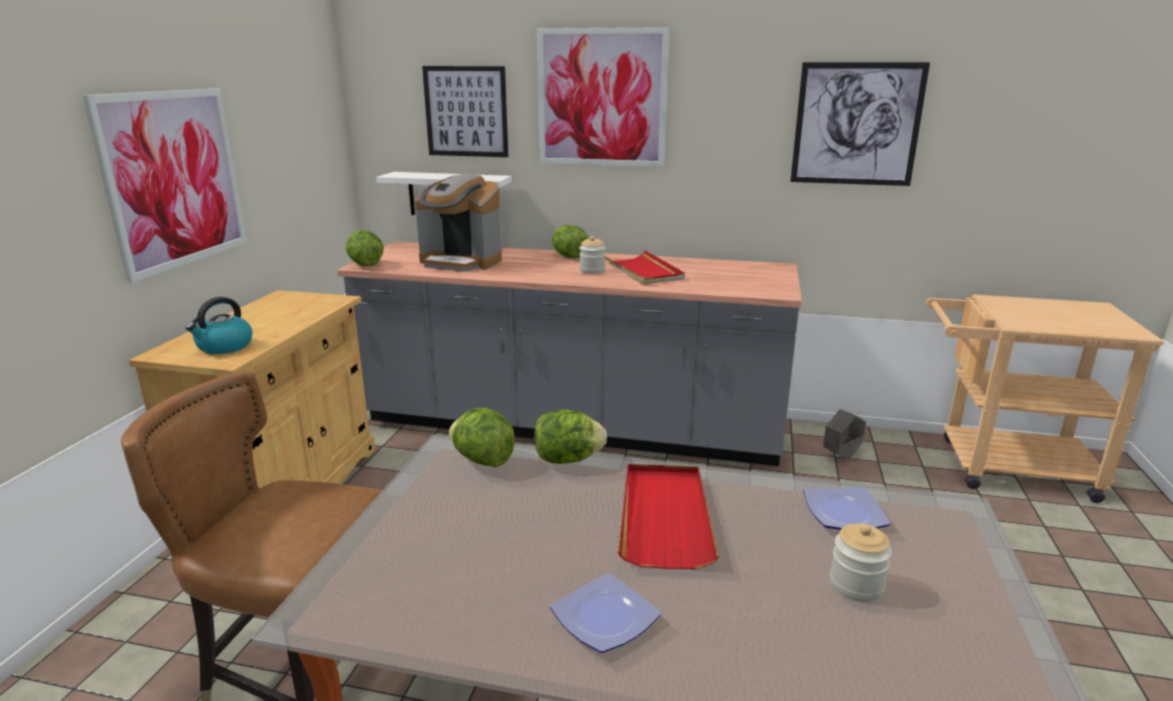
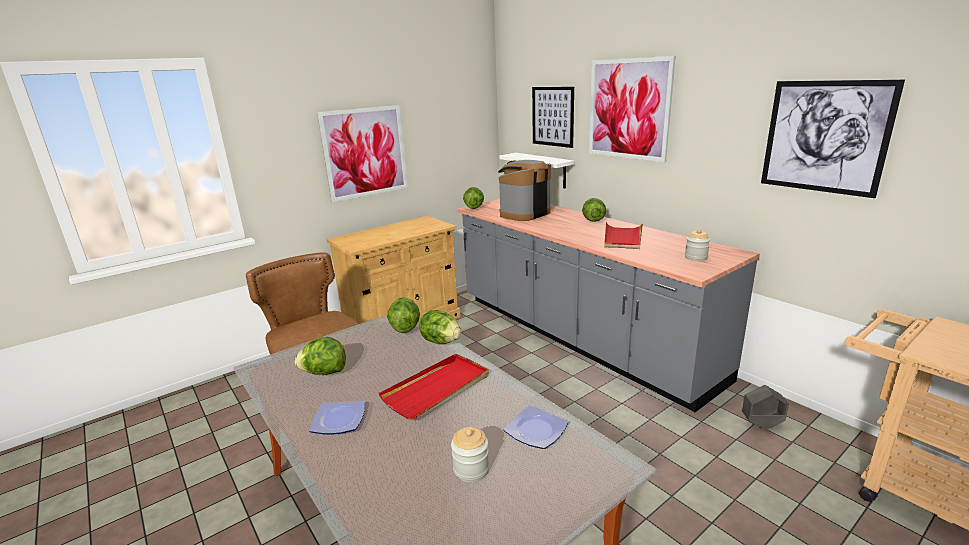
camera: 40 degrees right, 0 degrees up
(224, 347) = (364, 240): kettle -> none
(460, 568) = (324, 372): none -> lettuce
(461, 262) = (524, 214): coffee machine -> coffee machine turned 75 degrees clockwise
(592, 270) = (590, 232): jar -> jar (695, 257)

